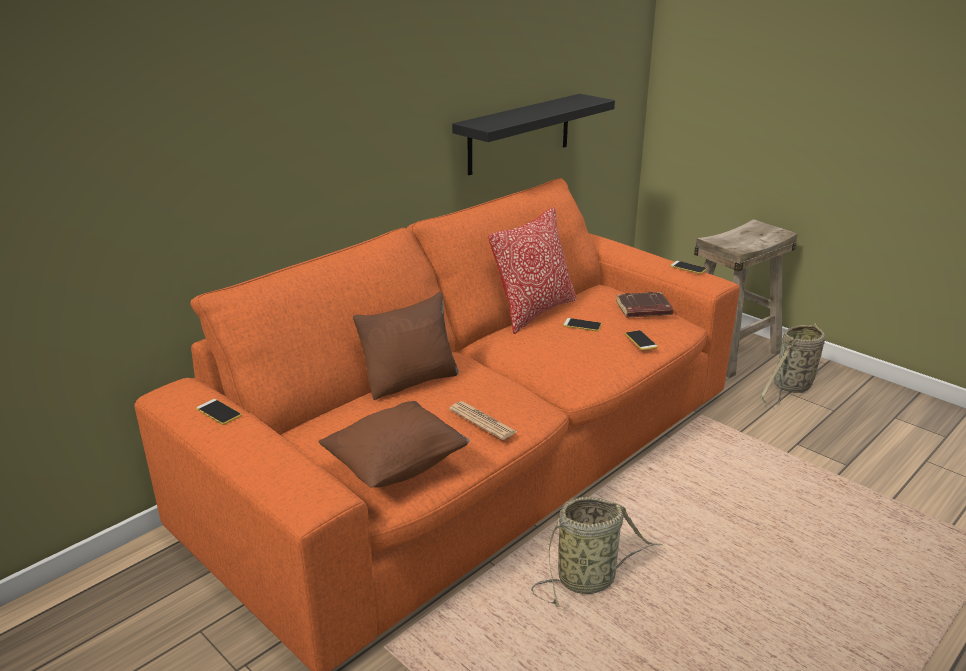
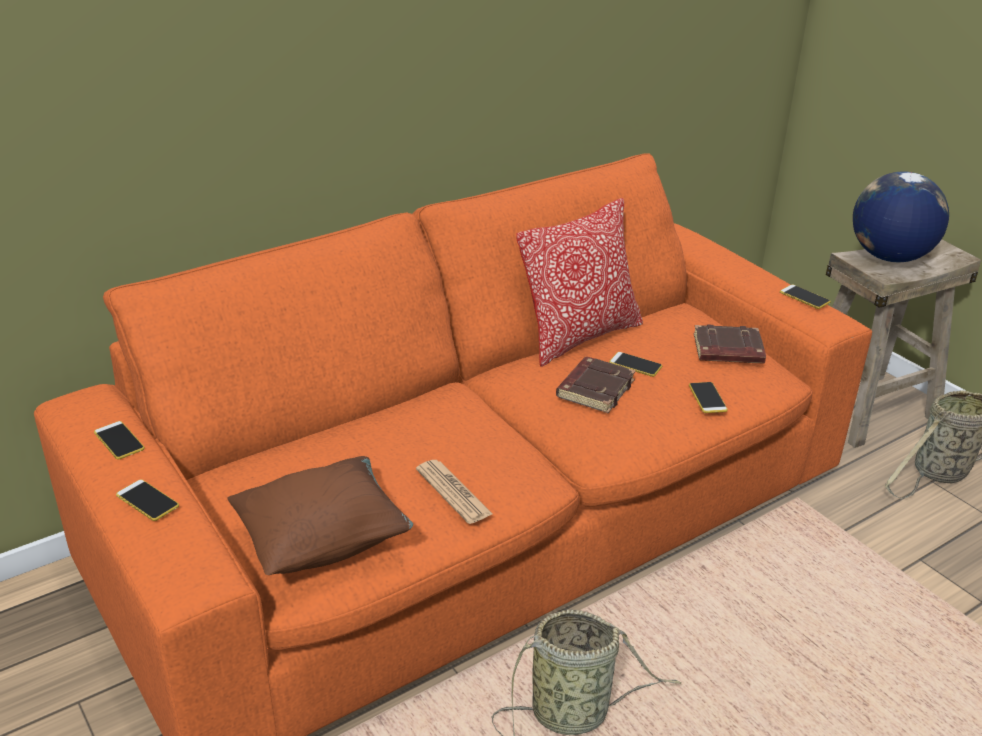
camera: 10 degrees right, 5 degrees up
(258, 449) = (147, 501): none -> phone
(411, 381) = (384, 420): brown pillow -> none
(519, 134) = (597, 88): black shelf -> none
(559, 343) = (594, 389): none -> brown book
(736, 237) = (889, 257): none -> globe

